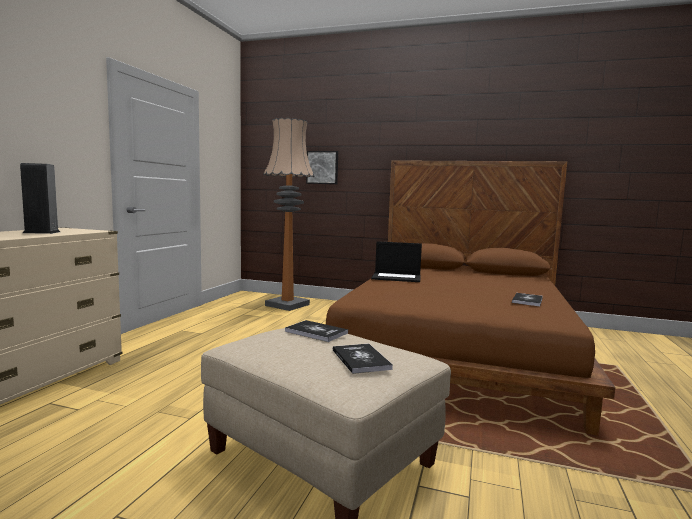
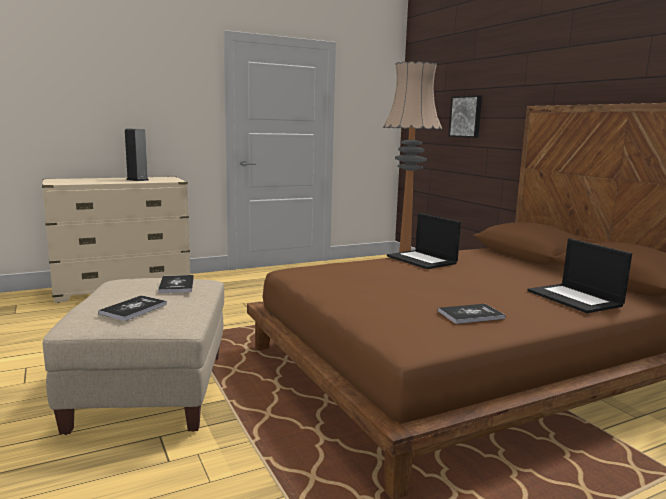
camera: 45 degrees right, 5 degrees up
(523, 282) = (575, 298): none -> laptop

